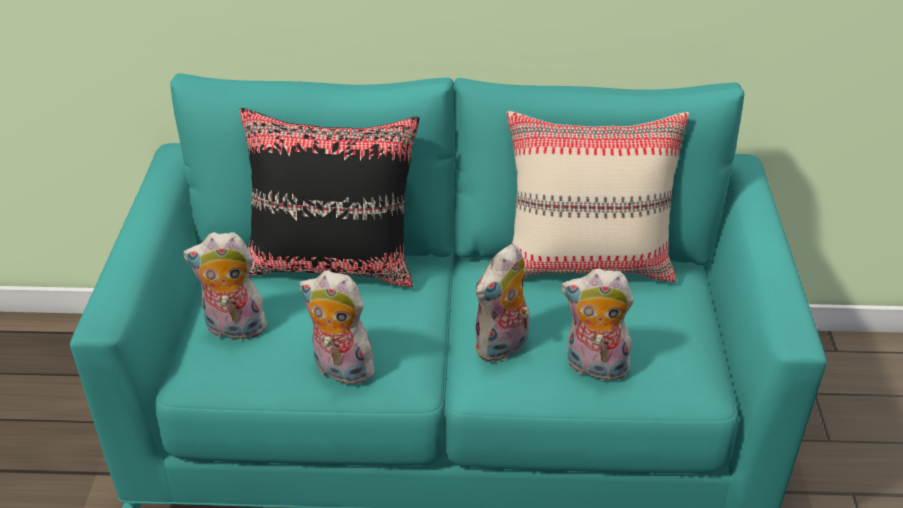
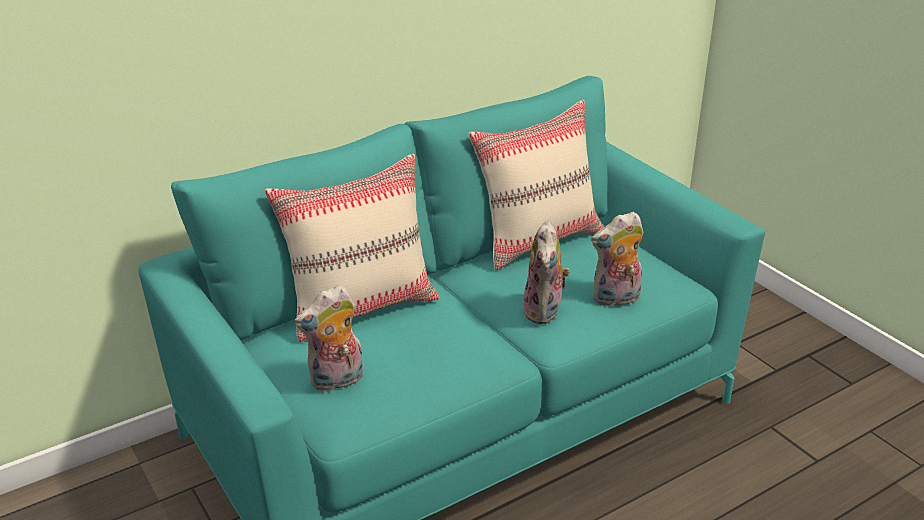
camera: 35 degrees left, 5 degrees down
(333, 265) = (361, 307): black pillow -> beige pillow
(339, 370) = (451, 373): plush toy -> none

